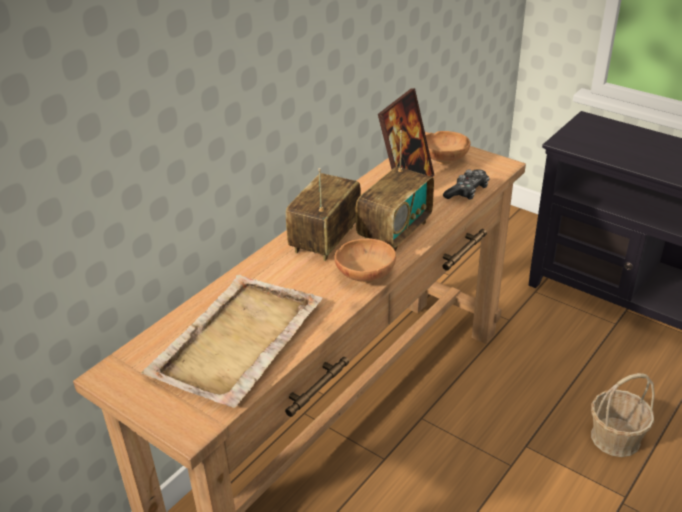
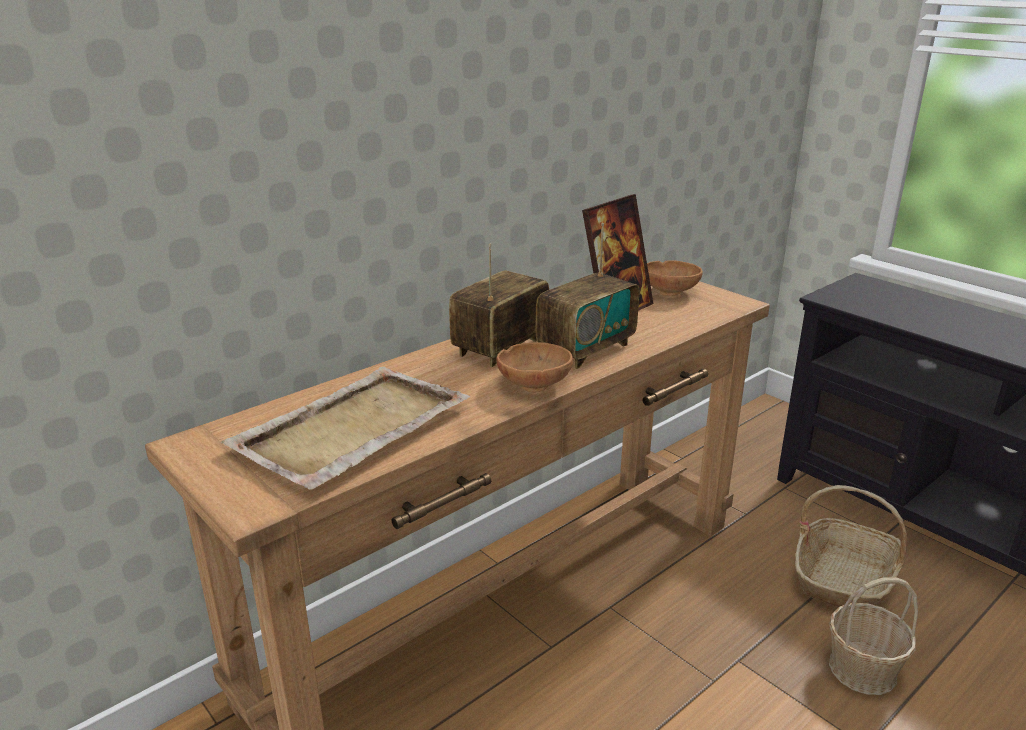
camera: 10 degrees right, 10 degrees down
(467, 192) = (688, 322): game controller -> none
(592, 364) = (845, 578): none -> basket

